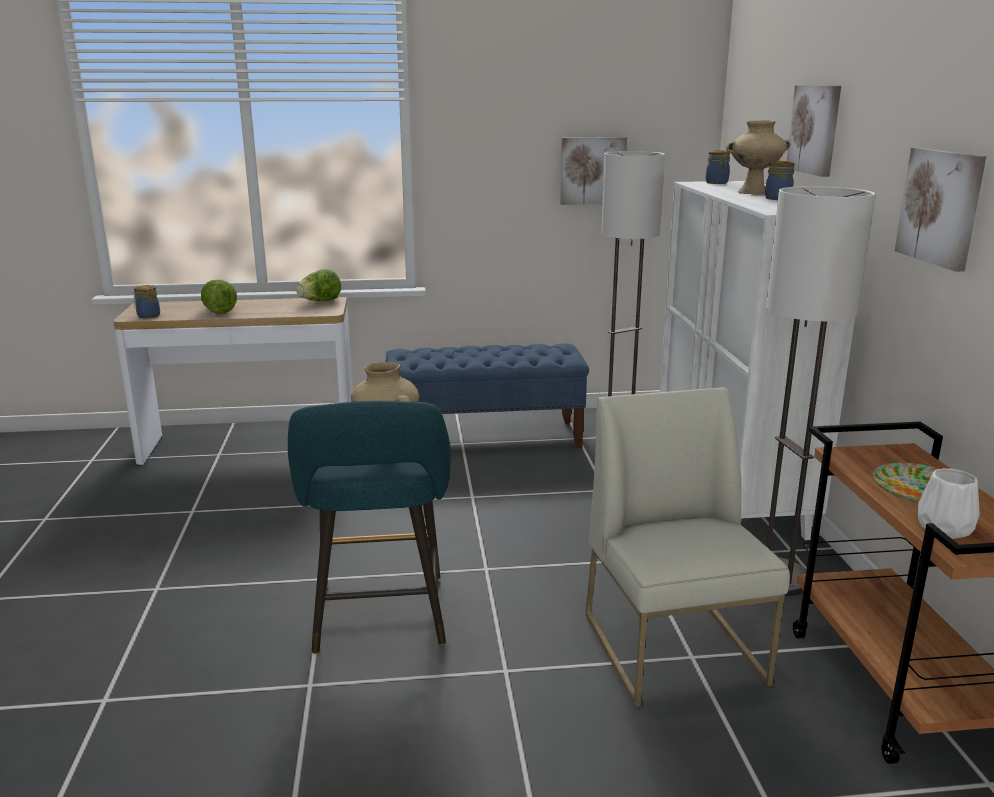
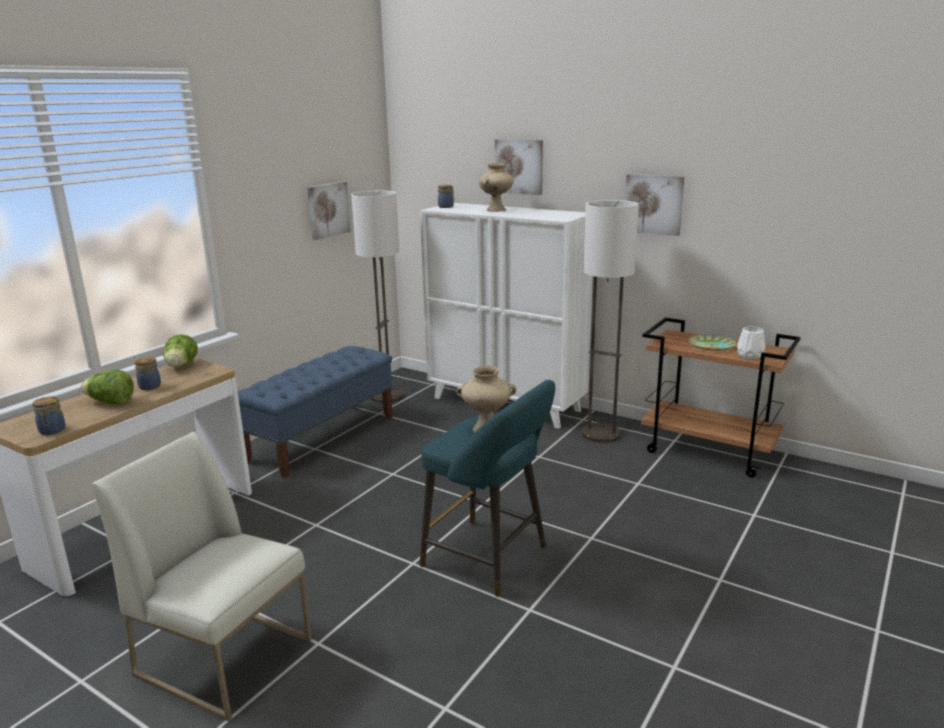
camera: 50 degrees left, 0 degrees up
(675, 649) = (627, 484): white chair -> white chair (226, 656)
(778, 198) = (524, 211): jar -> jar (150, 386)

